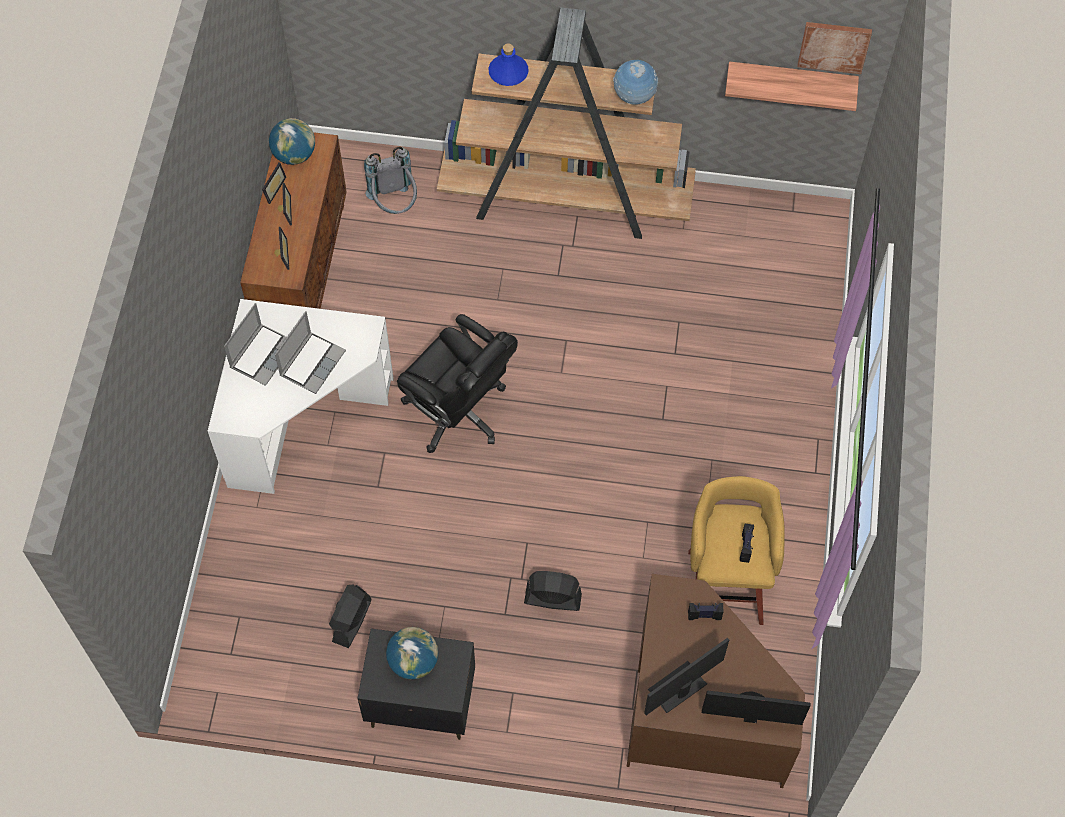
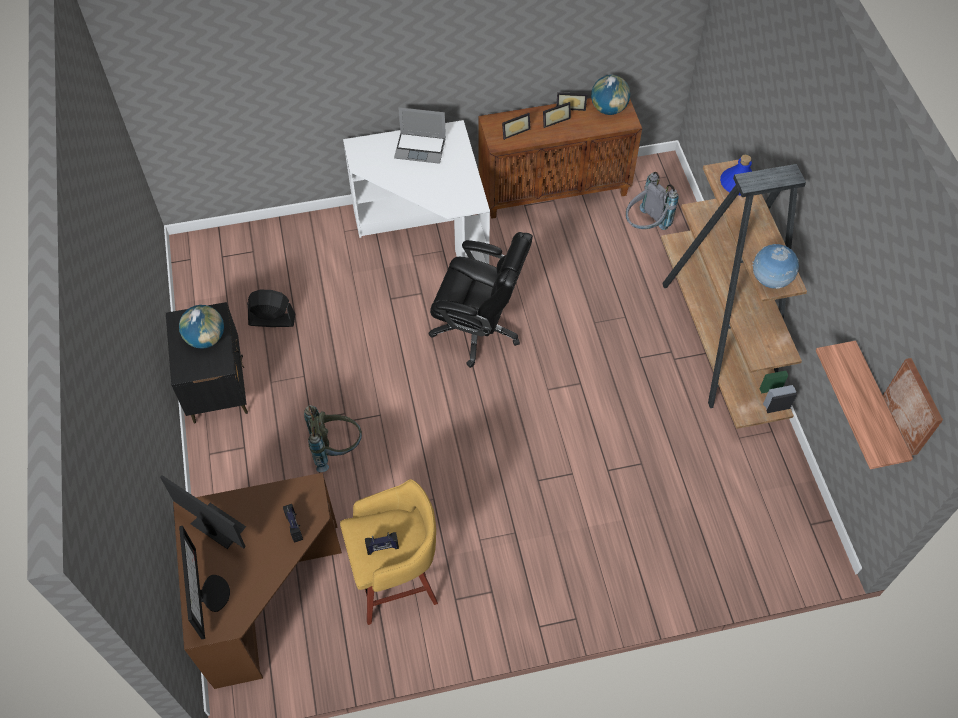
camera: 70 degrees right, 5 degrees down
(312, 362) = (427, 179): laptop -> none
(458, 411) = (478, 329): black office chair -> black office chair turned 90 degrees counterclockwise
(552, 598) = (336, 449): black fan -> grey backpack

